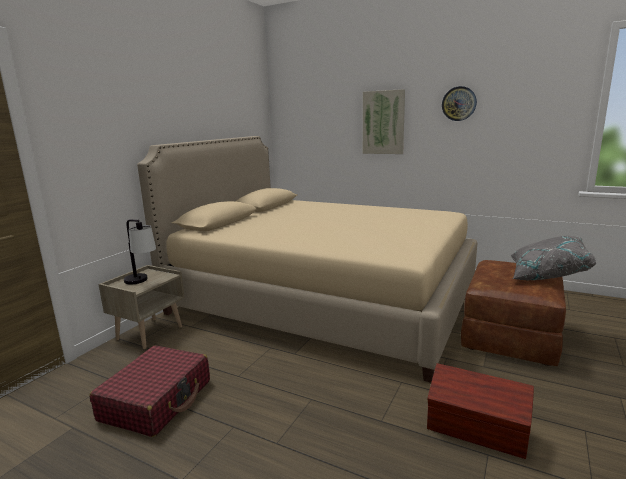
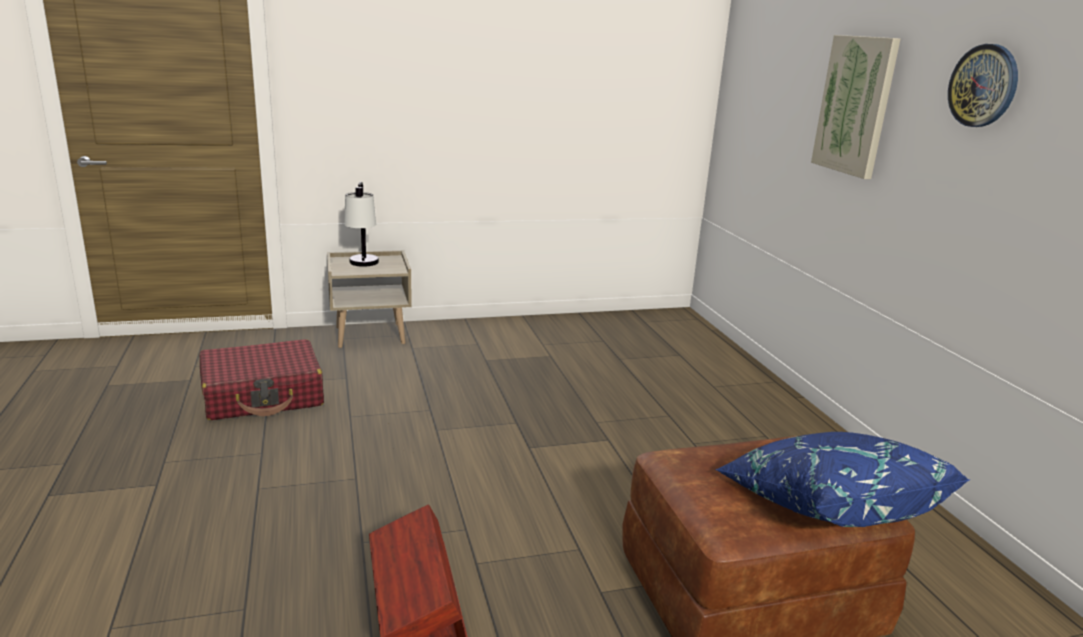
camera: 45 degrees right, 5 degrees up
(323, 300) = (598, 395): beige bed -> none
(545, 275) = (826, 507): grey pillow -> blue pillow

